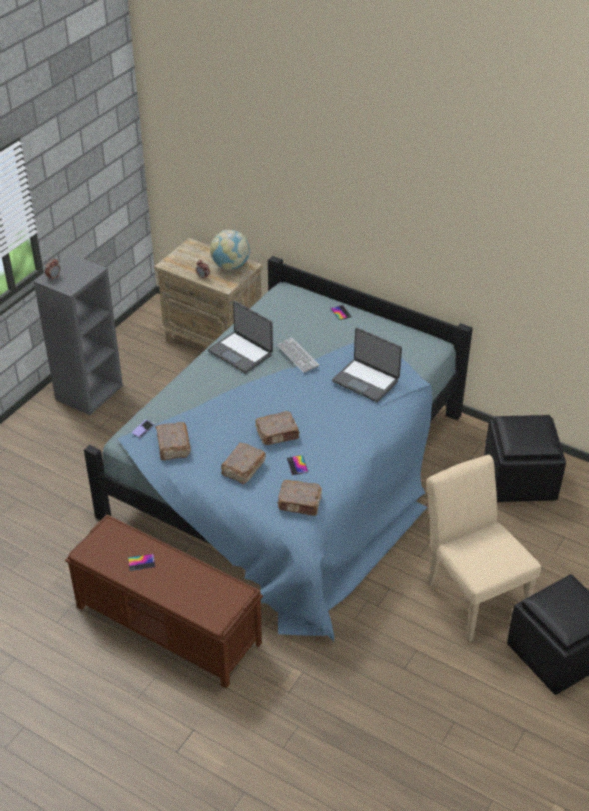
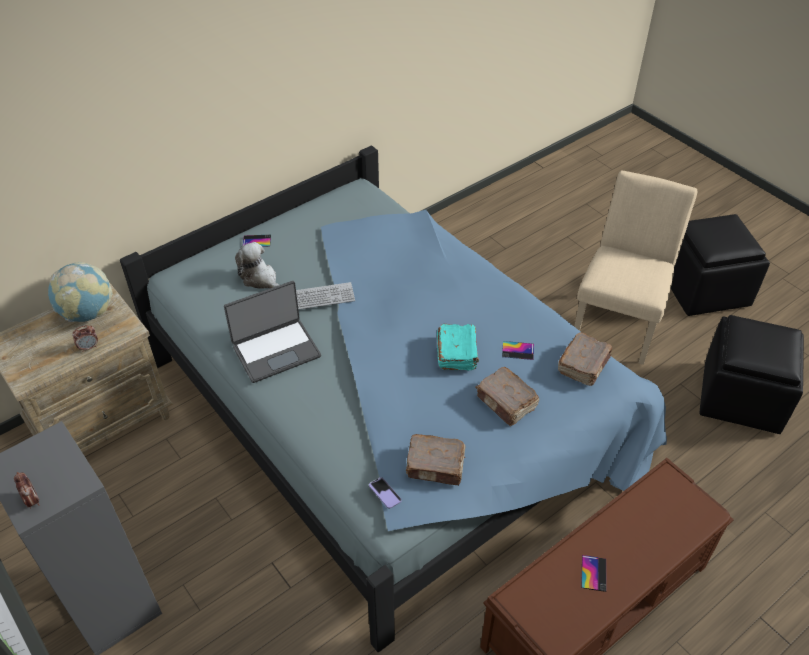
camera: 70 degrees left, 5 degrees up
(278, 434) = (457, 353): brown book -> turquoise book
(303, 326) = (260, 279): none -> plush toy
(366, 380) = (397, 253): laptop -> none
(471, 593) = (618, 320): beige chair -> beige chair turned 120 degrees clockwise
(520, 480) = (485, 239): black ottoman -> black ottoman (741, 397)

